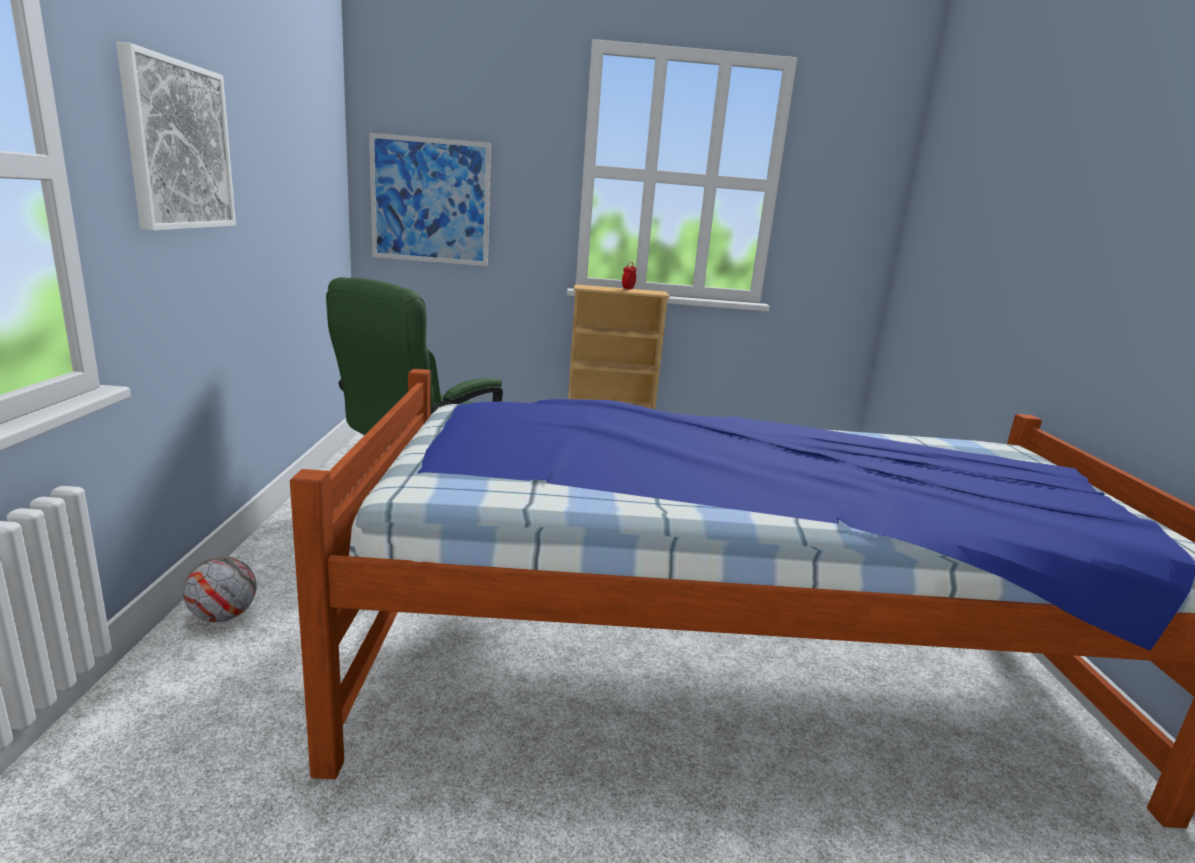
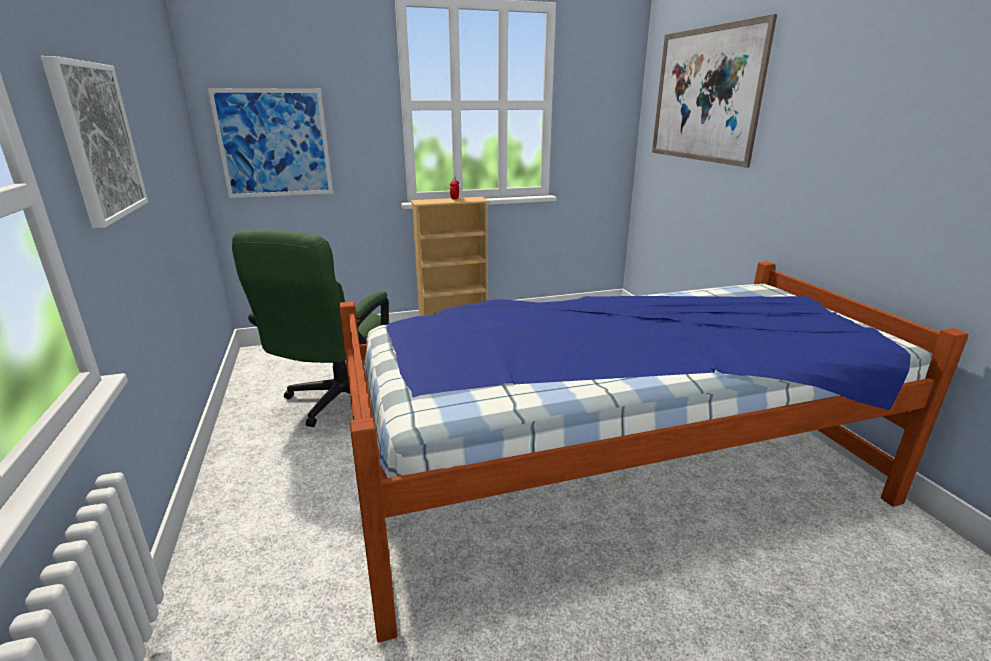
camera: 15 degrees left, 5 degrees up
(223, 616) = (225, 536): football -> none
(982, 181) = (704, 95): none -> picture

